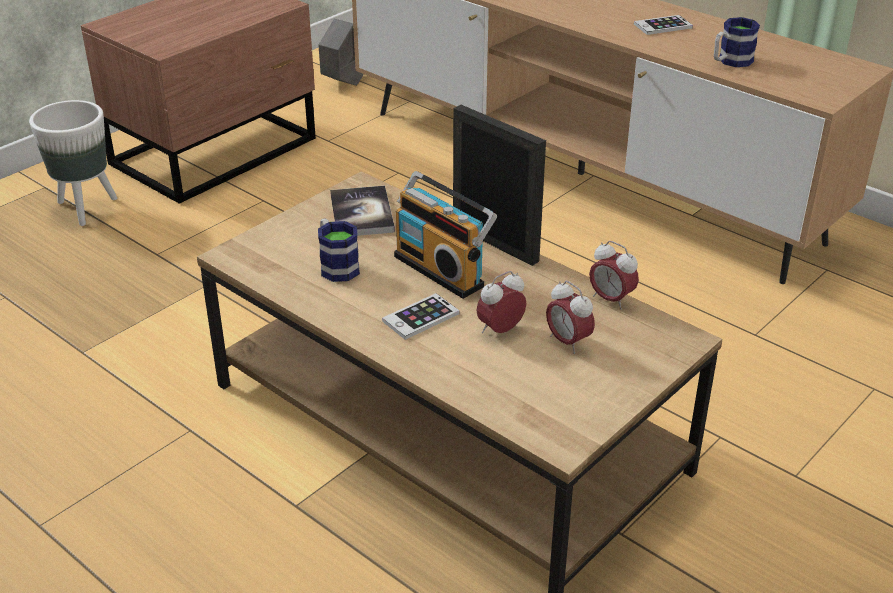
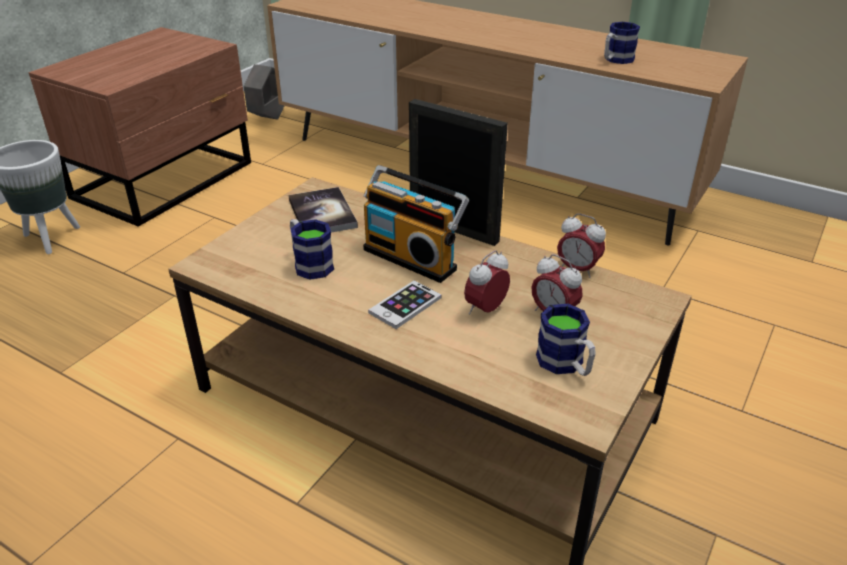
camera: 10 degrees left, 0 degrees up
(561, 392) = (566, 365): none -> mug
(663, 26) = (548, 38): phone -> none

